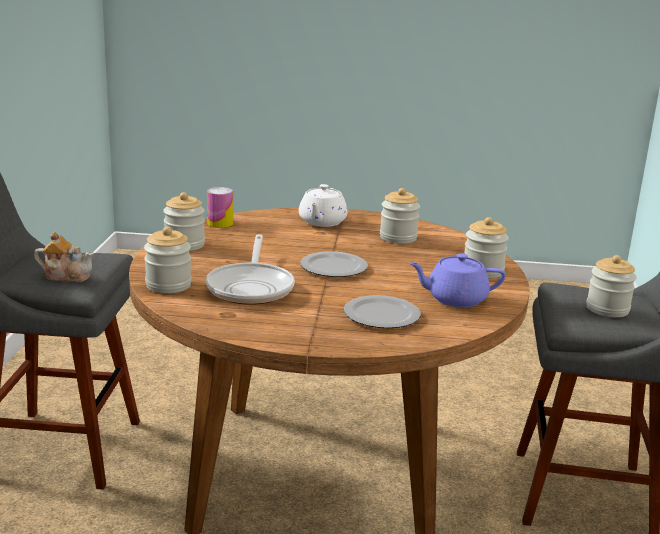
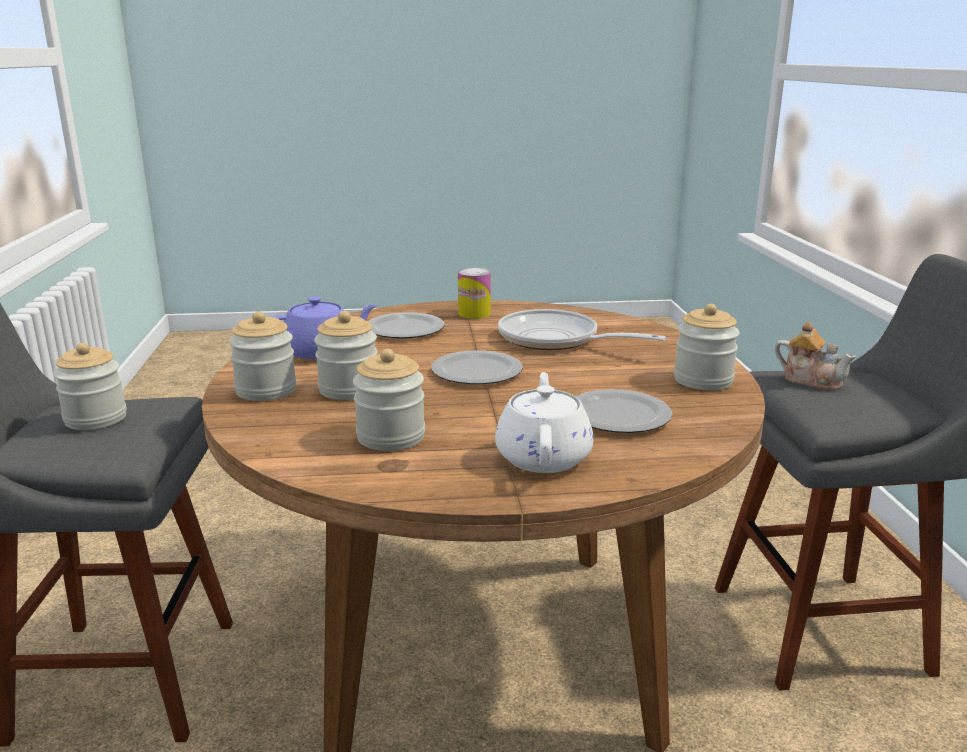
camera: 170 degrees right, 0 degrees up
(66, 276) = (811, 380): teapot -> teapot turned 135 degrees counterclockwise
(168, 285) = (643, 333): jar -> jar (348, 389)
(220, 223) = (711, 426): can -> can (474, 313)
(251, 287) = (556, 340): frying pan -> frying pan turned 45 degrees counterclockwise
(266, 233) = (617, 416): none -> plate

